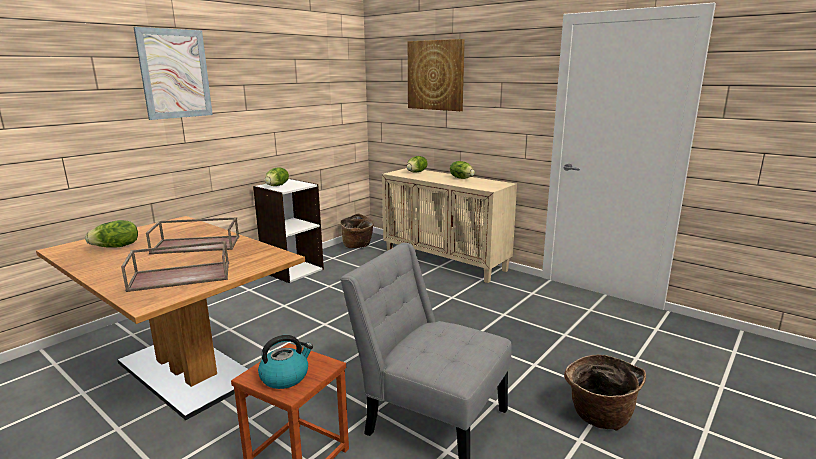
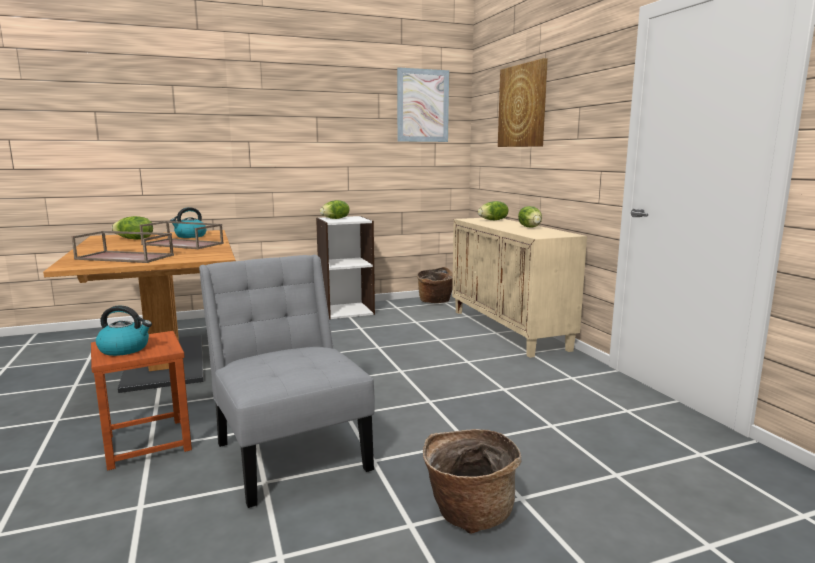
camera: 30 degrees right, 5 degrees down
(173, 231) = (190, 236): none -> kettle
(175, 74) = (245, 103): picture -> picture (422, 105)

